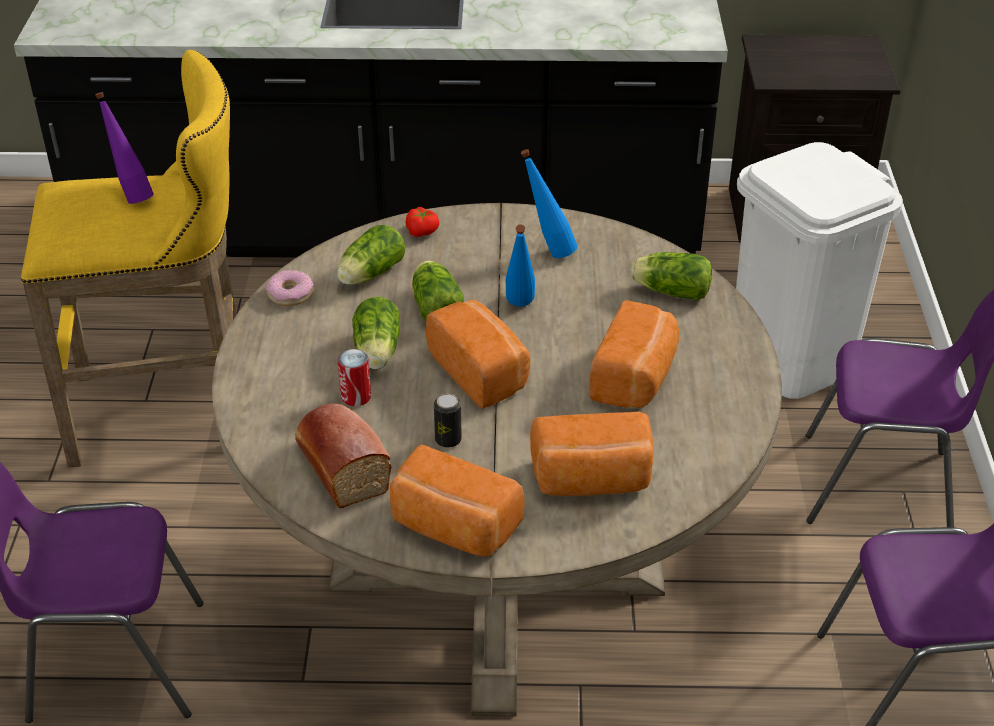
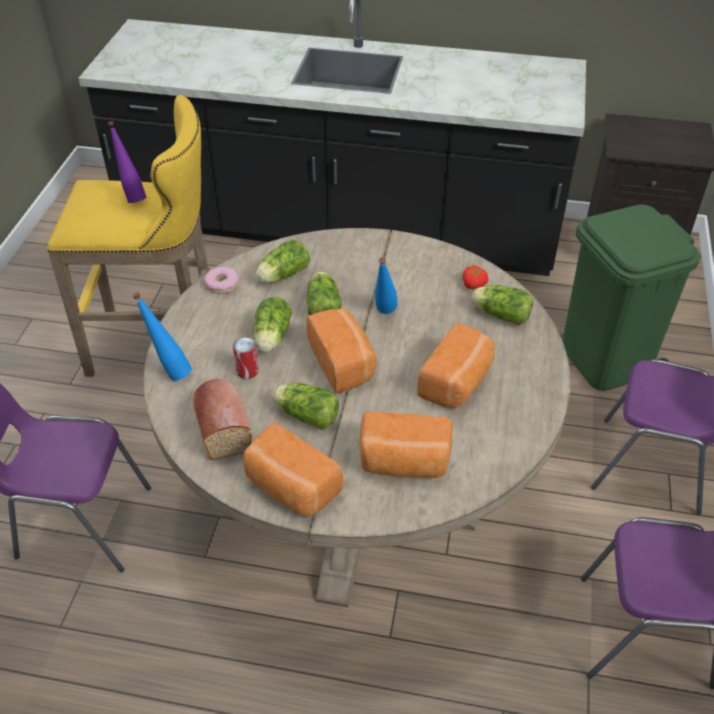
camera: 10 degrees right, 5 degrees up
(422, 231) = (328, 246): tomato -> tomato (474, 284)
(448, 440) = (305, 415): can -> lettuce
(548, 251) = (416, 272): blue bottle -> blue bottle (169, 371)
(793, 360) = (606, 360): white trash can -> green trash can

